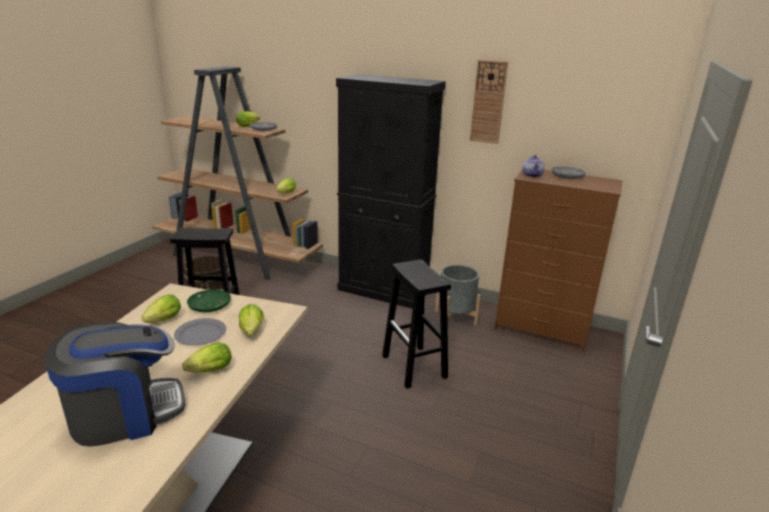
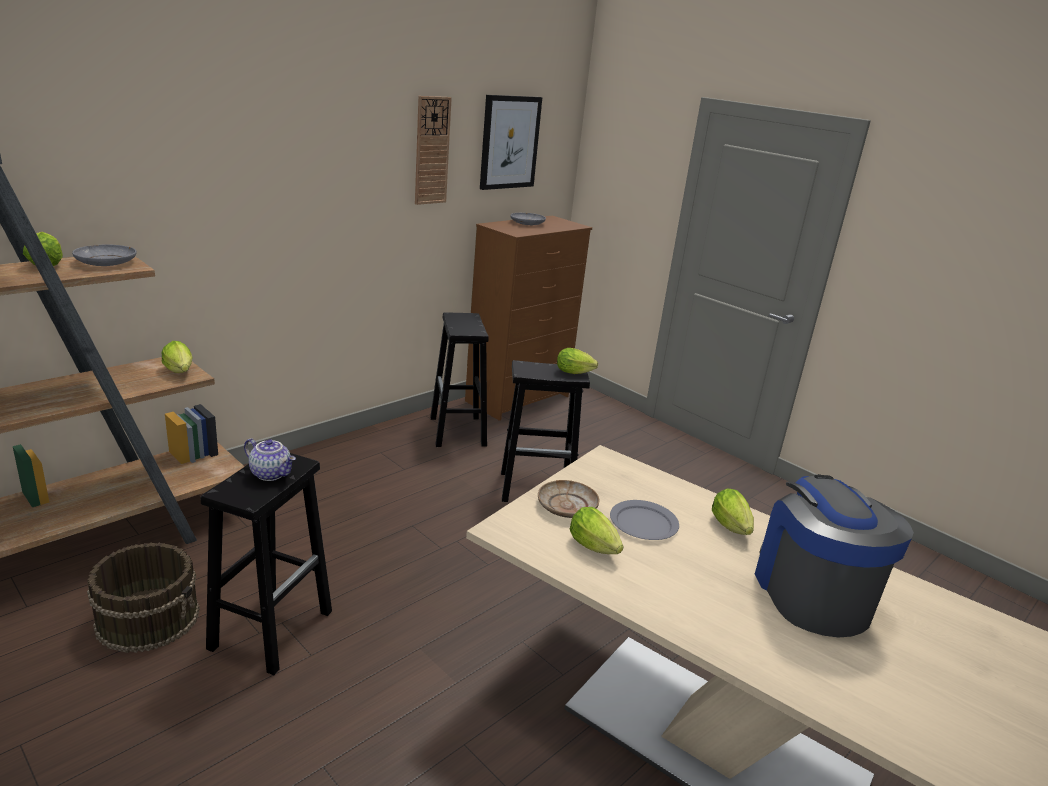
camera: 70 degrees left, 0 degrees up
(209, 306) = (567, 507): green plate -> beige plate
(251, 332) = (651, 488): lettuce -> lettuce (576, 373)
(383, 290) = (347, 454): black cabinet -> none
(455, 317) = (458, 432): grey planter -> black stool
(532, 175) = (512, 230): teapot -> teapot (271, 474)
(574, 104) = (509, 142): none -> picture

